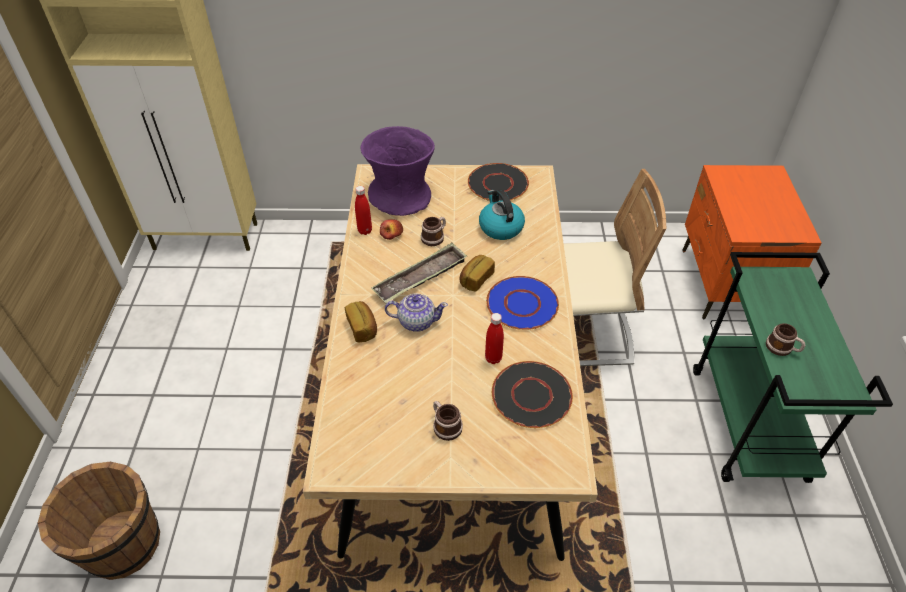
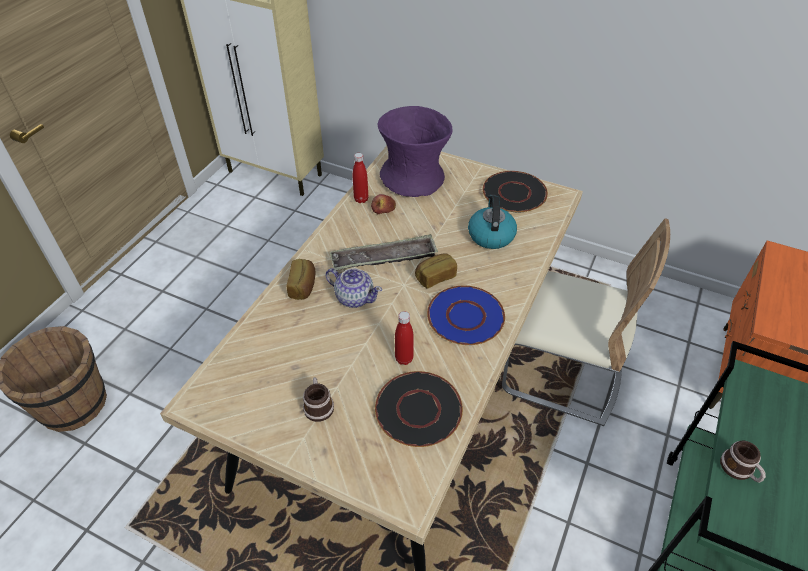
camera: 25 degrees right, 0 degrees up
(435, 237) = (421, 225): mug -> none

